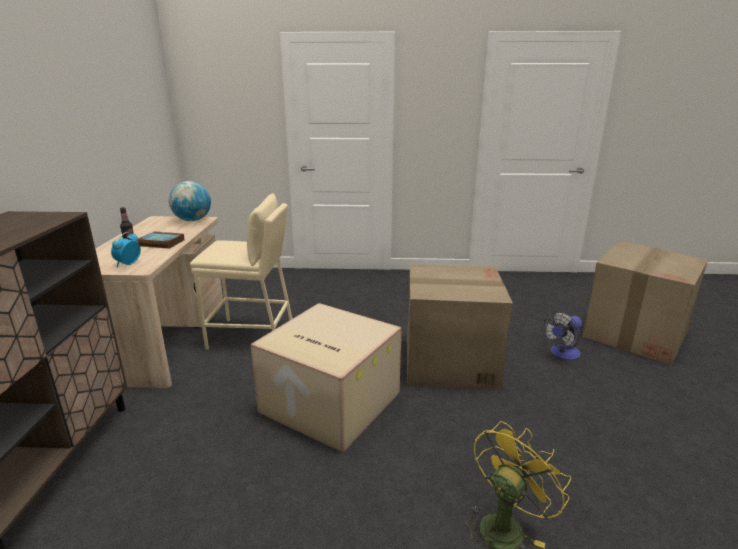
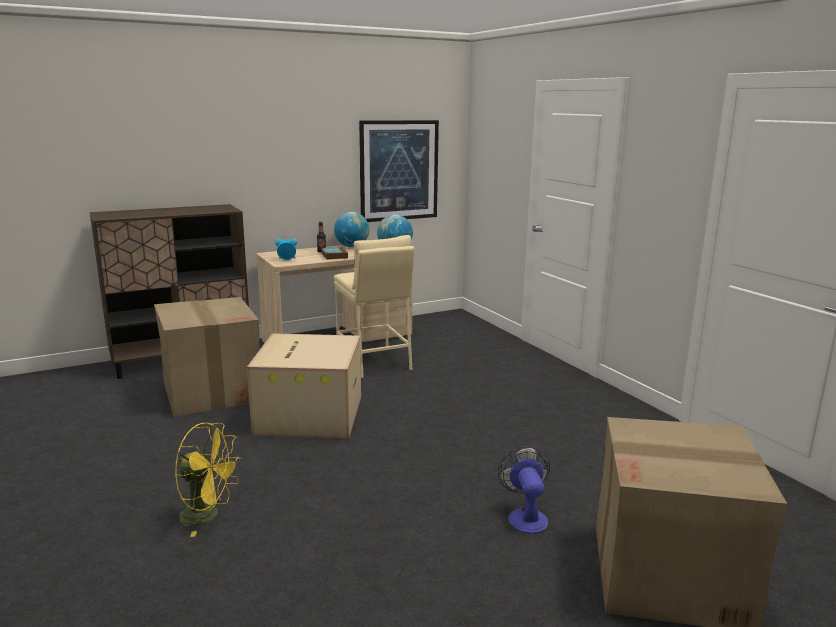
camera: 60 degrees right, 5 degrees down
(139, 134) = (399, 170): none -> picture
(140, 230) = (352, 246): none -> globe
(449, 361) = (428, 450): cardboard box -> cardboard box (212, 391)
(562, 354) = (525, 516): fan -> fan turned 60 degrees clockwise

